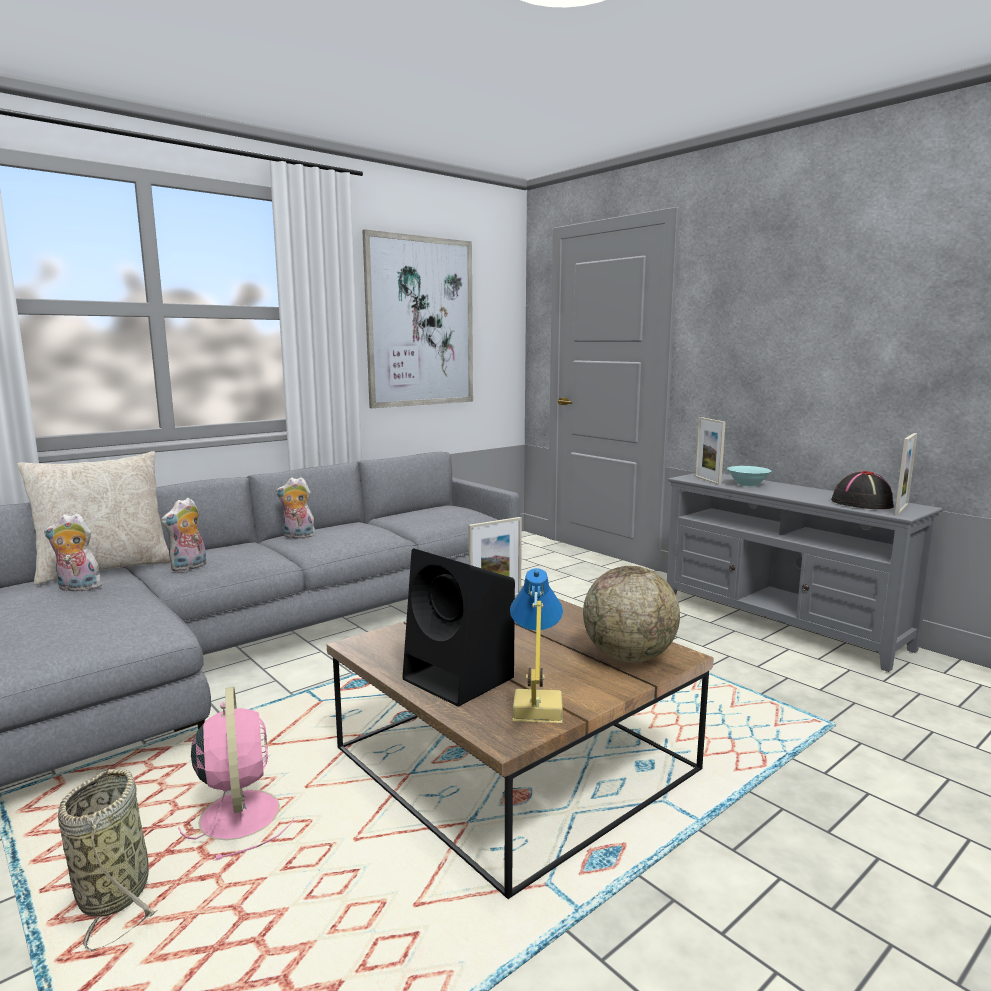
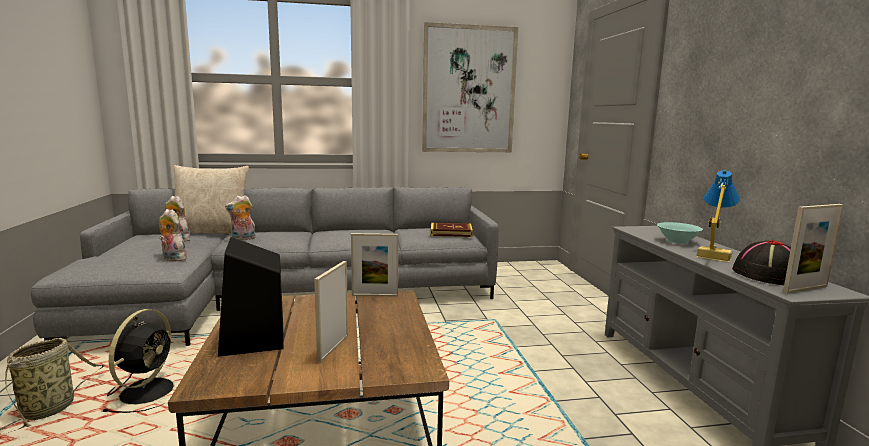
camera: 30 degrees right, 0 degrees up
(239, 813) = (149, 390): pink fan -> black fan
(298, 536) = (330, 232): plush toy -> plush toy (172, 259)
(455, 513) = (451, 233): none -> book
(535, 710) = (253, 374): table lamp -> table lamp (712, 256)
(629, 657) = (384, 359): globe -> none
(707, 480) = (644, 233): picture frame -> picture frame (333, 348)

